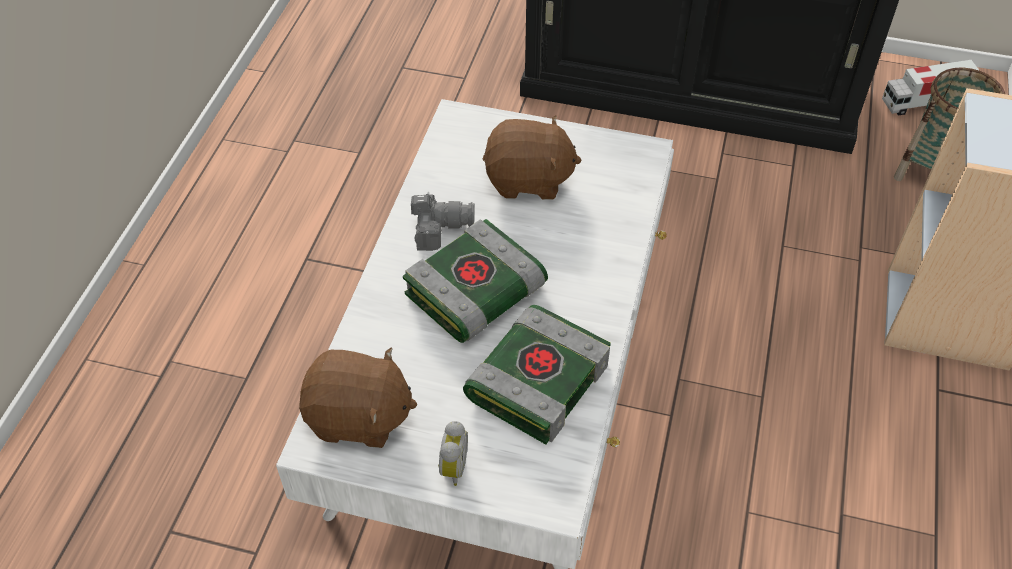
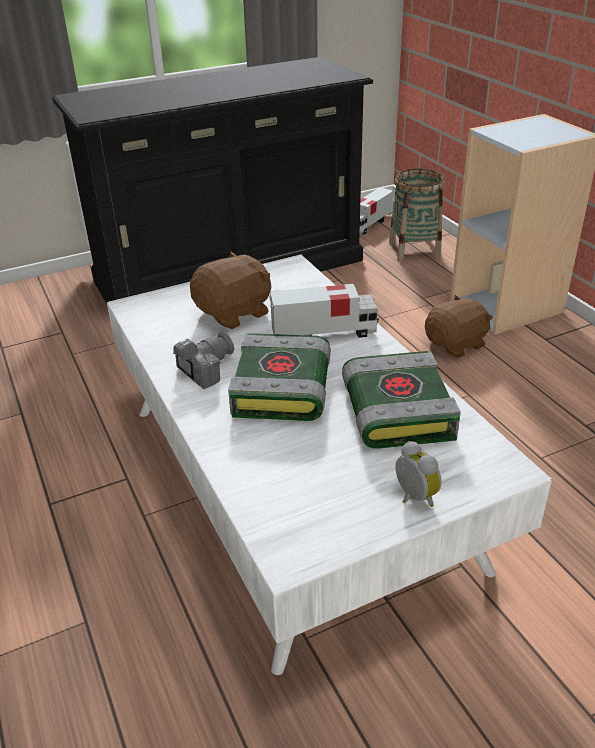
camera: 40 degrees left, 15 degrees down
(359, 417) = (300, 514): brown plush toy -> brown plush toy (456, 344)
(578, 255) = (324, 333): none -> toy truck

